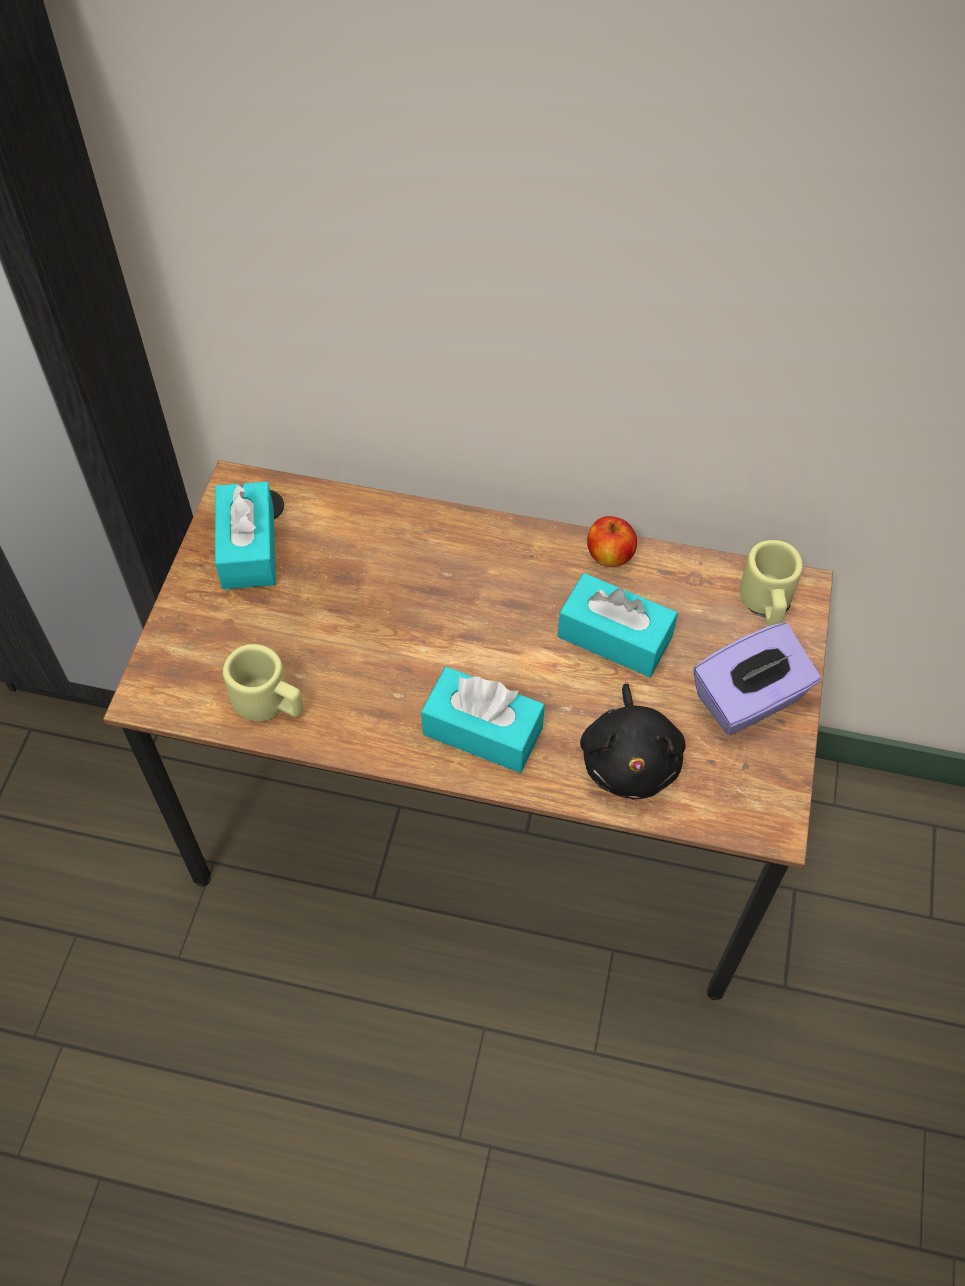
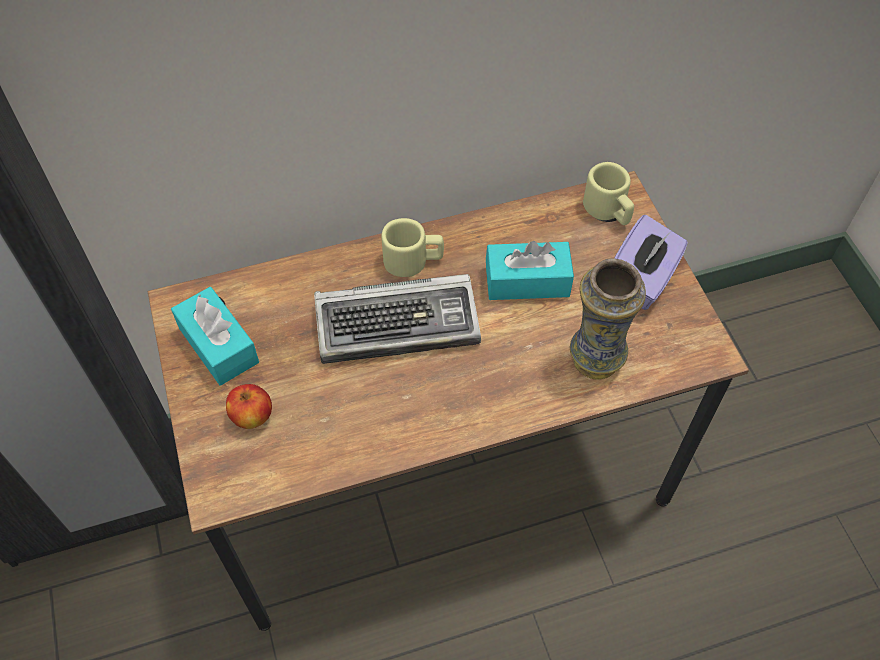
camera: 30 degrees left, 0 degrees up
(270, 702) = (315, 450): beige mug -> beige mug (413, 260)
(443, 615) = (399, 324): none -> keyboard
(482, 731) = (483, 391): turquoise tissue box -> none
(610, 556) = (486, 228): apple -> apple (252, 416)
(630, 760) = (595, 359): black plush toy -> vase

